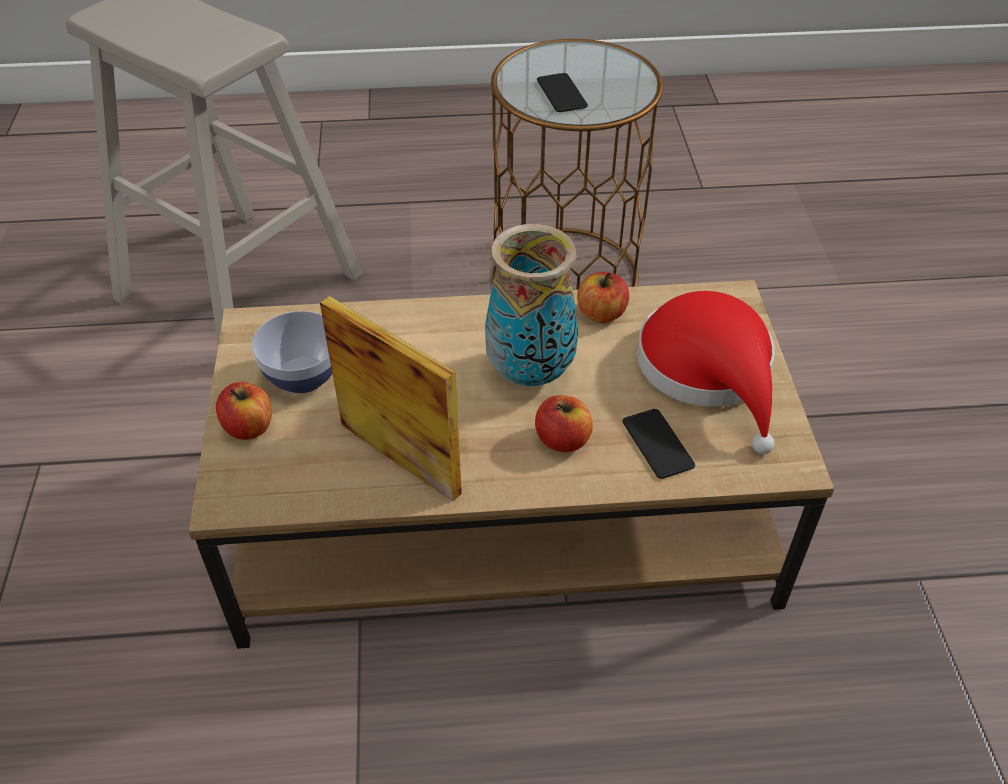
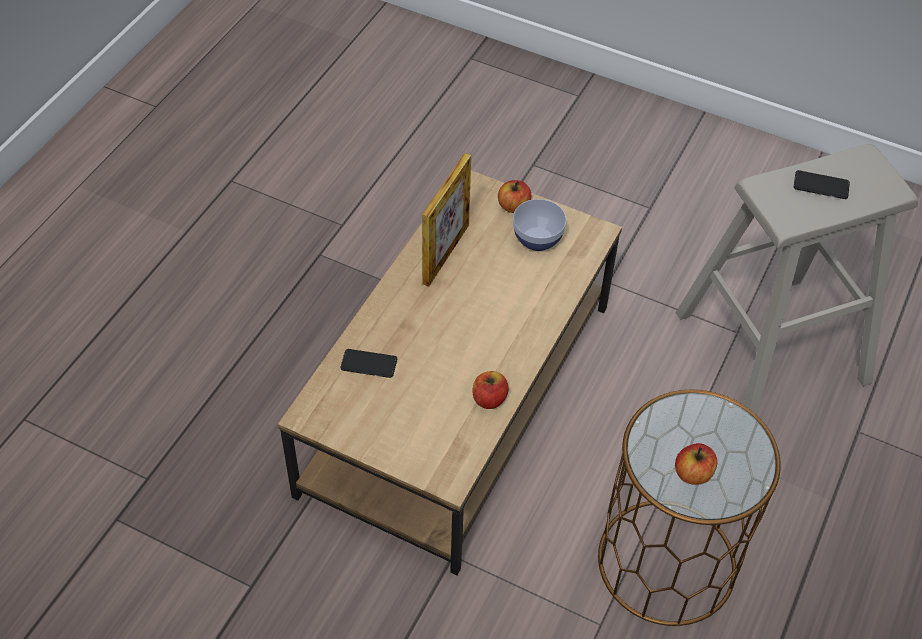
camera: 120 degrees right, 5 degrees up
(399, 458) = (446, 254): picture frame -> picture frame turned 45 degrees counterclockwise
(530, 372) = (465, 337): vase -> none
(561, 94) = (684, 430): phone -> phone (821, 185)
(562, 439) = (405, 325): apple -> apple (693, 473)
(709, 371) = (400, 423): red hat -> none

